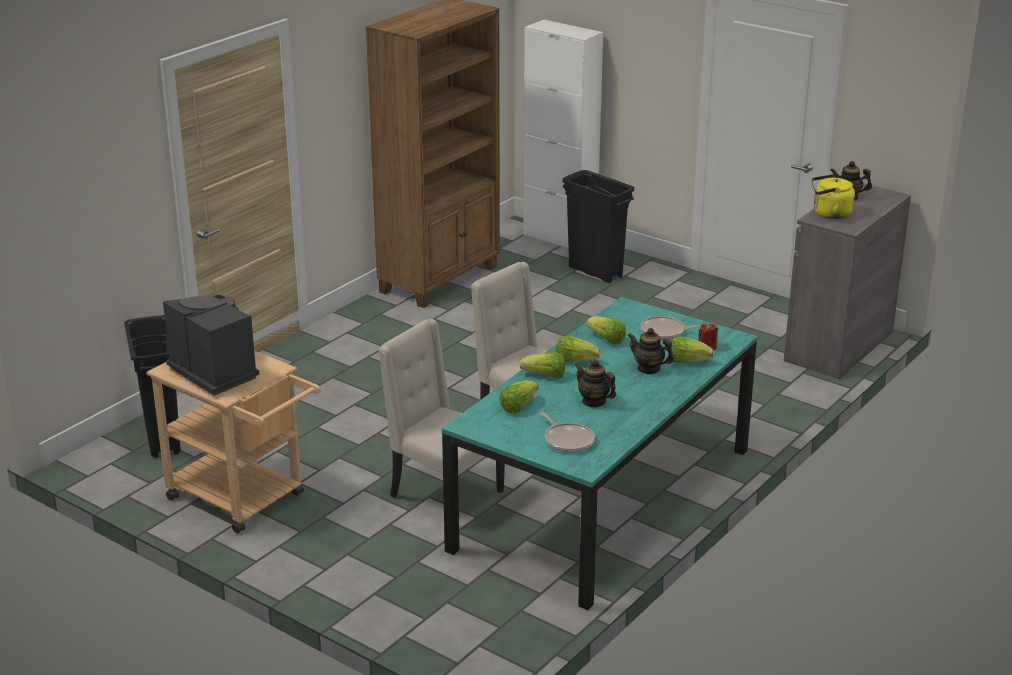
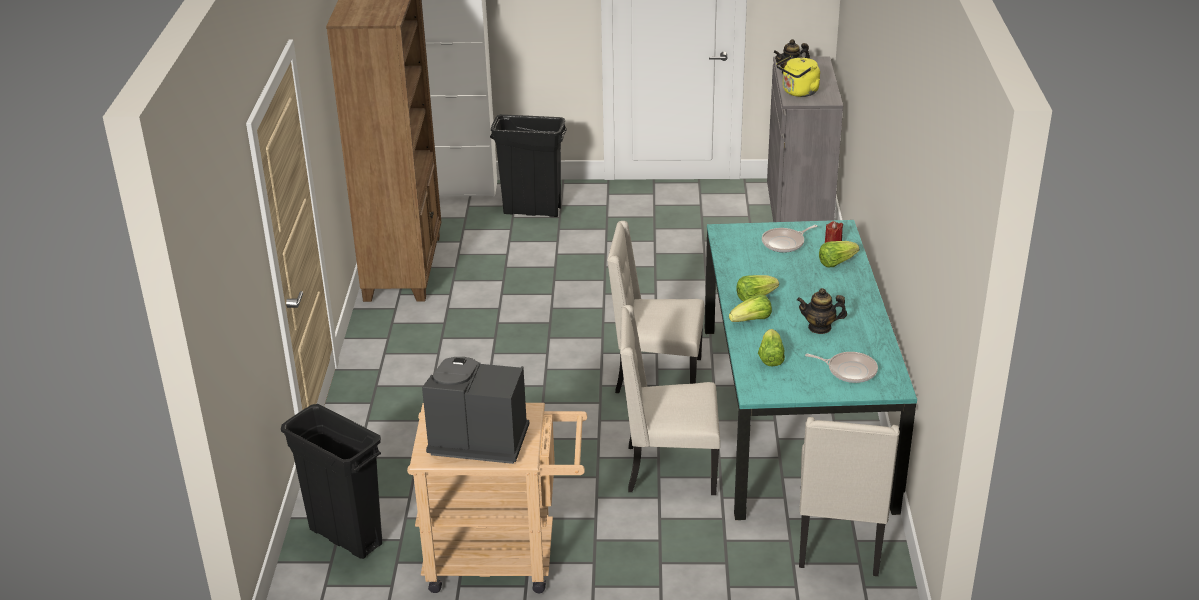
camera: 35 degrees left, 5 degrees up
(505, 606) = (840, 543): none -> beige chair
(606, 339) = (751, 268): lettuce -> none
(649, 369) = (818, 281): teapot -> none

